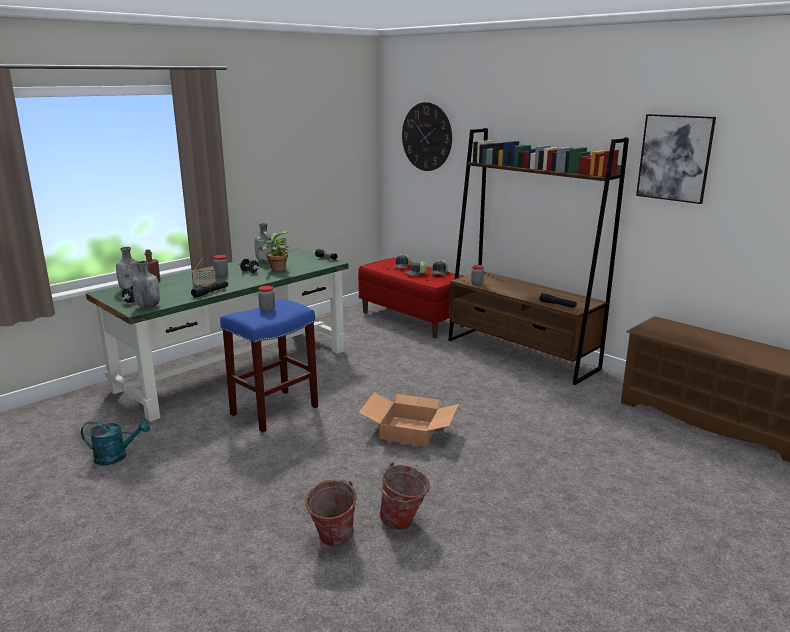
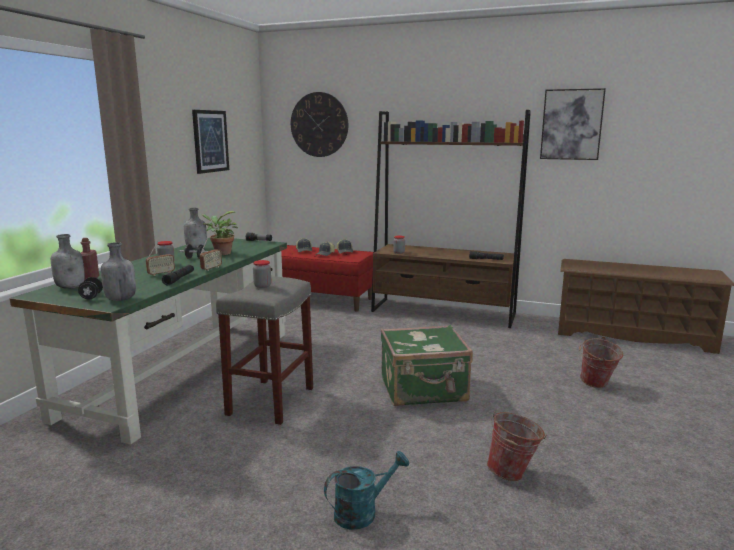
camera: 25 degrees left, 5 degrees down
(116, 457) = (124, 494): turquoise watering can -> turquoise watering can (362, 512)
(247, 285) = (211, 268): none -> radio
(274, 411) = (271, 402): blue stool -> grey stool
(308, 154) = (210, 141): none -> picture
(331, 541) = (469, 511): bucket -> bucket (596, 385)
(410, 430) = (424, 390): cardboard box -> green suitcase

